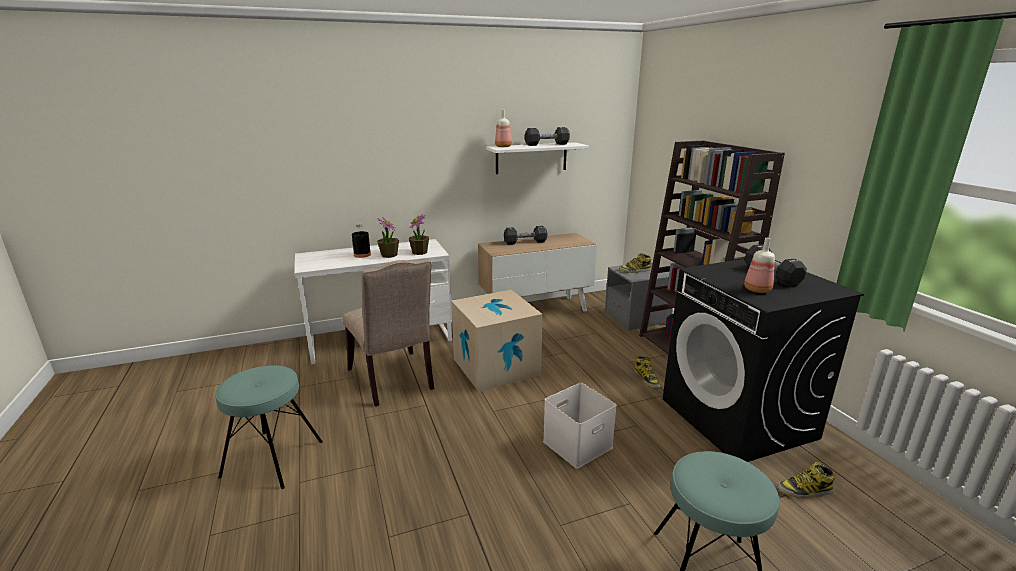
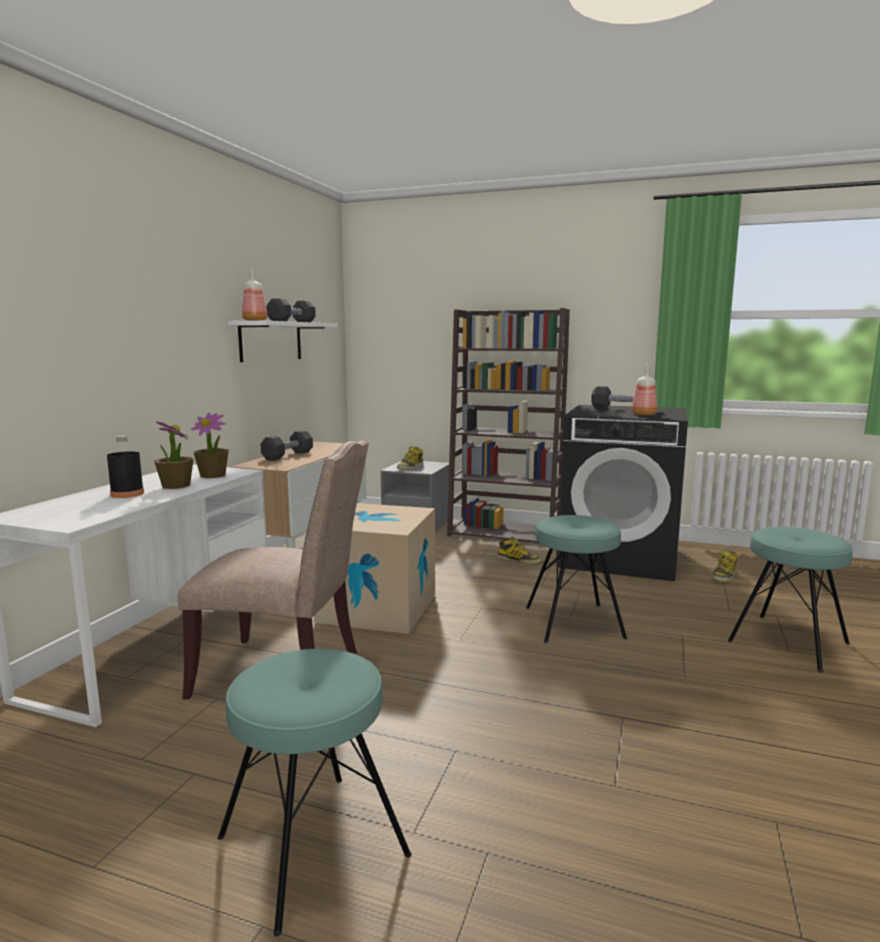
camera: 50 degrees left, 10 degrees down
(577, 443) = (574, 622): white storage box -> turquoise stool

